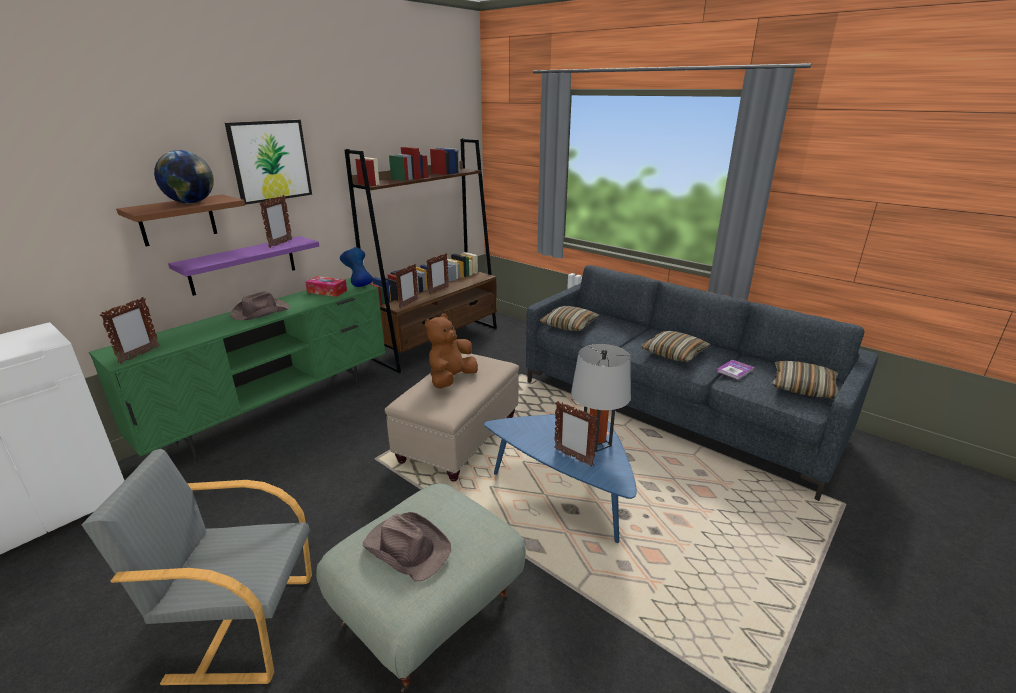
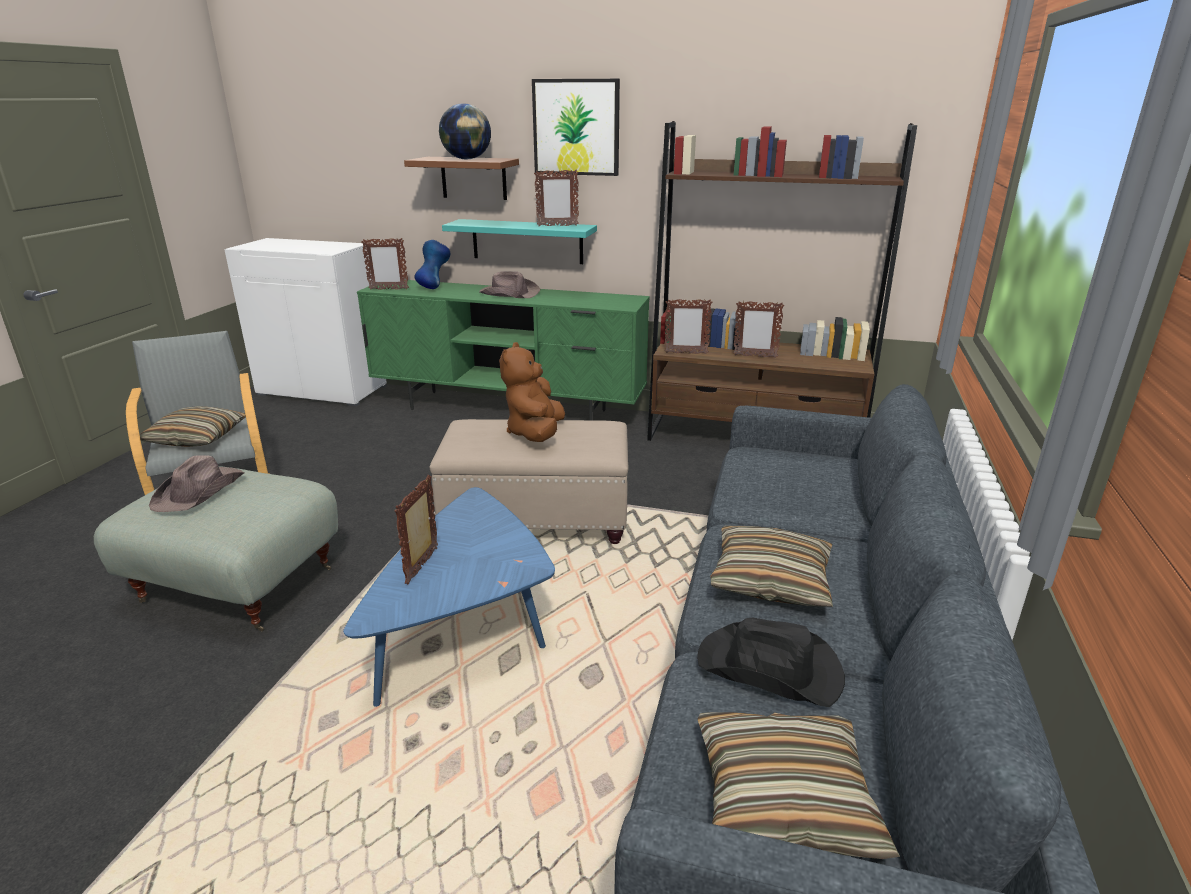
camera: 65 degrees right, 0 degrees up
(243, 265) = (527, 241): purple shelf -> turquoise shelf
(327, 291) = (593, 298): tissue box -> none
(358, 285) = (629, 304): blue vase -> blue vase (434, 287)
(451, 379) = (535, 433): brown plush toy -> brown plush toy turned 90 degrees counterclockwise
(569, 325) = (769, 463): pillow -> pillow (197, 438)
(596, 443) = (469, 578): grey table lamp -> none
(734, 370) = (770, 669): book -> black hat

